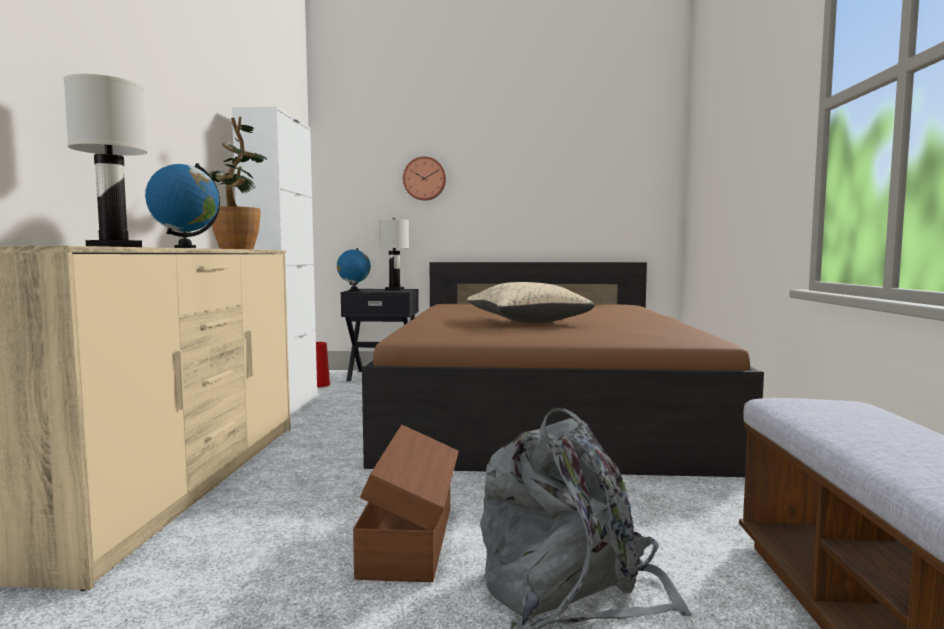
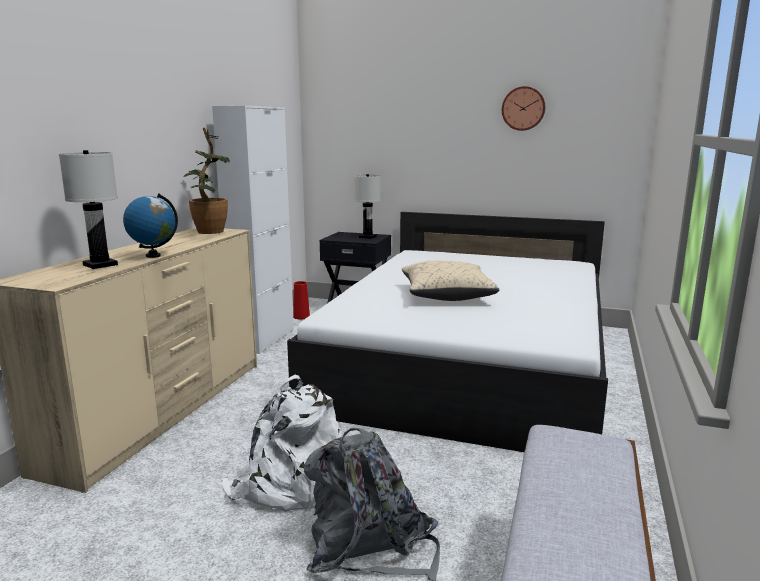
camera: 15 degrees right, 10 degrees up
(354, 290) = (332, 237): globe -> none
(410, 540) = (288, 485): brown storage box -> white backpack
(424, 179) = (398, 135): wall clock -> wall clock (523, 108)
(542, 407) = (468, 361): brown bed -> white bed

